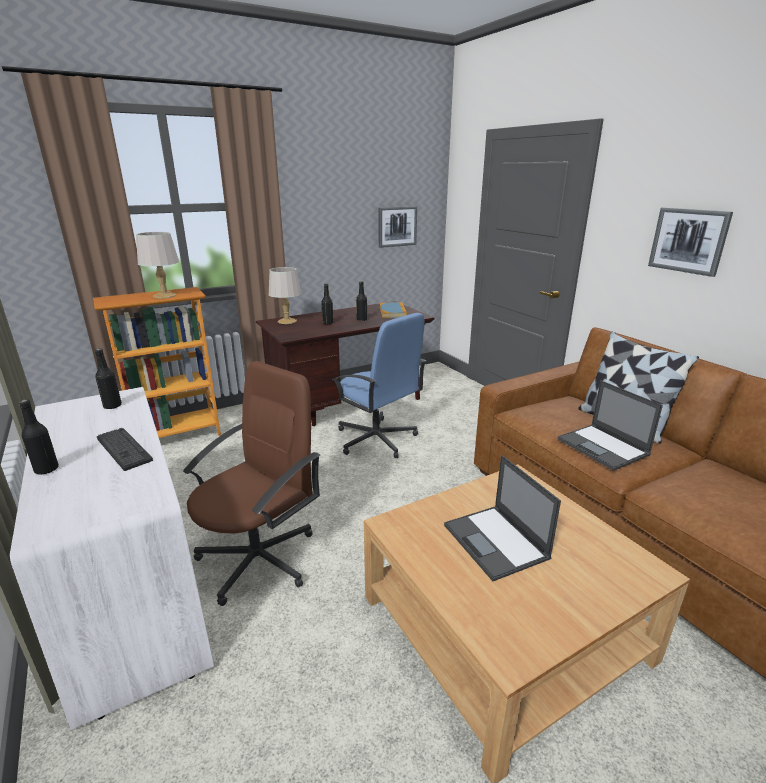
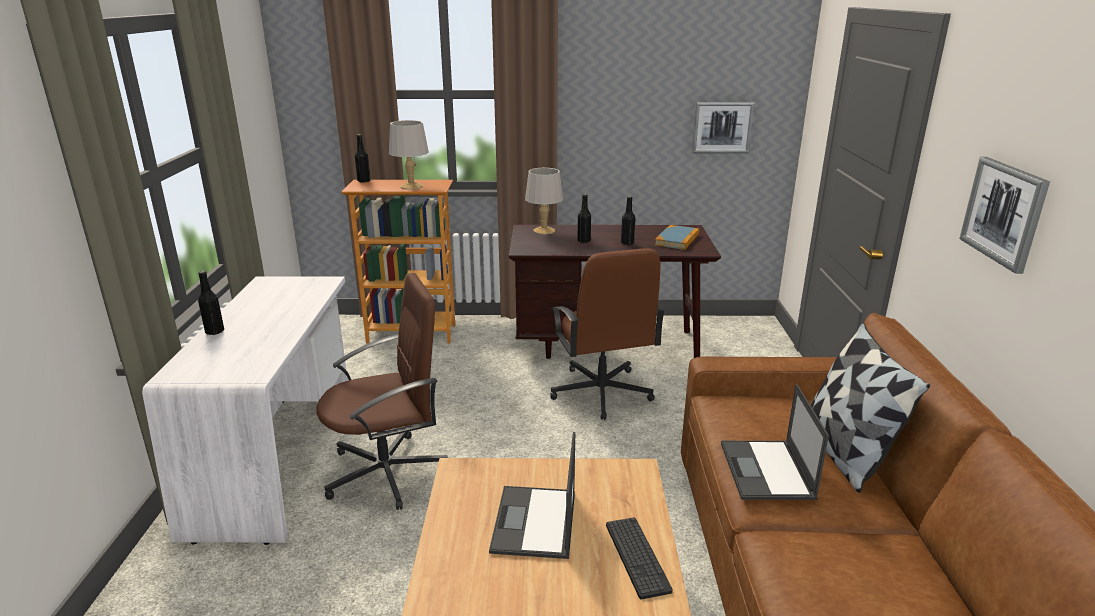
camera: 30 degrees right, 0 degrees up
(112, 406) = (304, 289): black bottle -> black bottle (364, 181)
(124, 449) = (275, 330): keyboard -> keyboard (637, 557)
(376, 439) = (601, 392): blue office chair -> brown office chair

